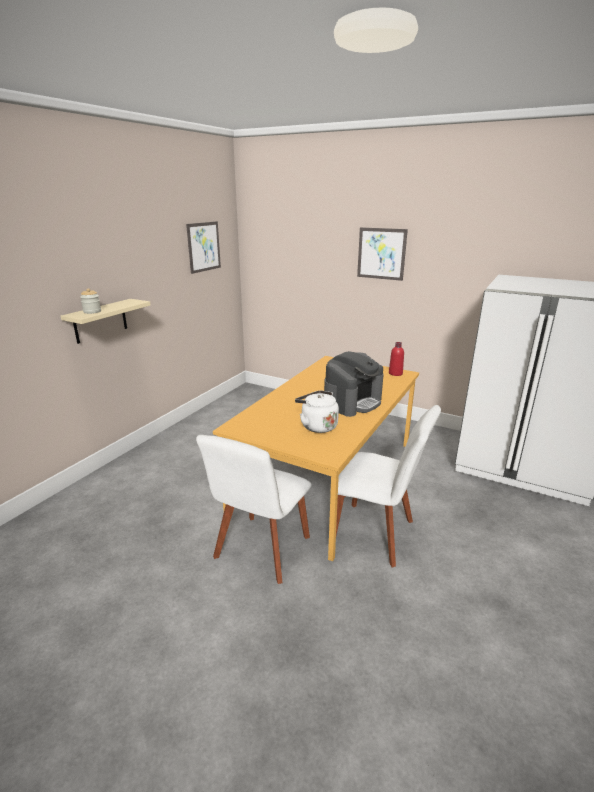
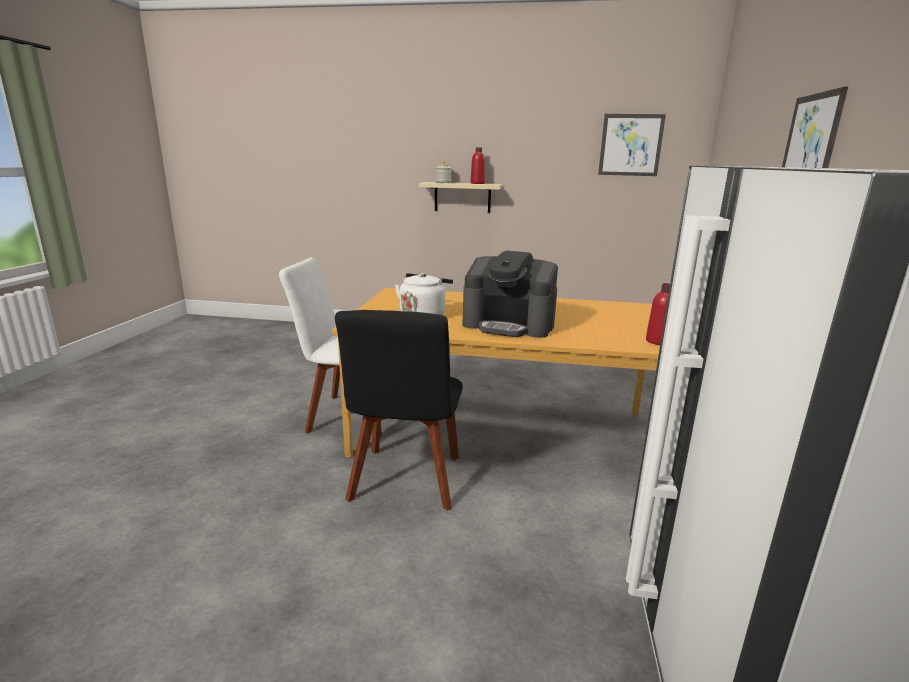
camera: 70 degrees right, 5 degrees down
(122, 304) = (477, 183): none -> red bottle
(376, 534) = (405, 482): white chair -> black chair

